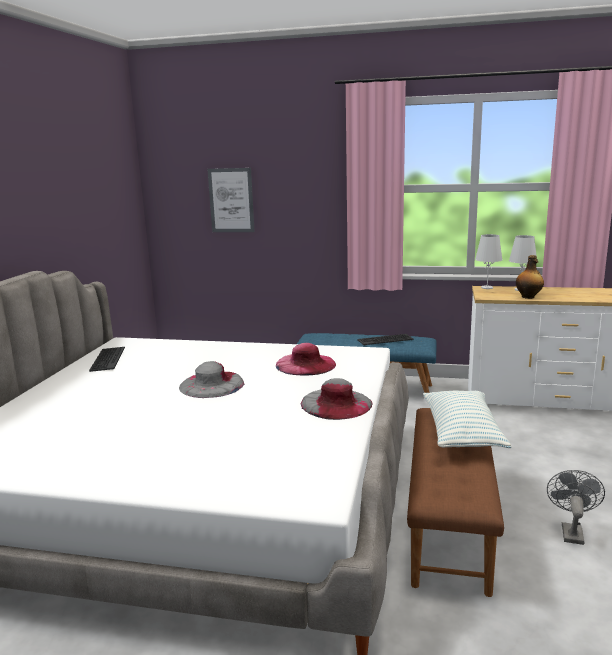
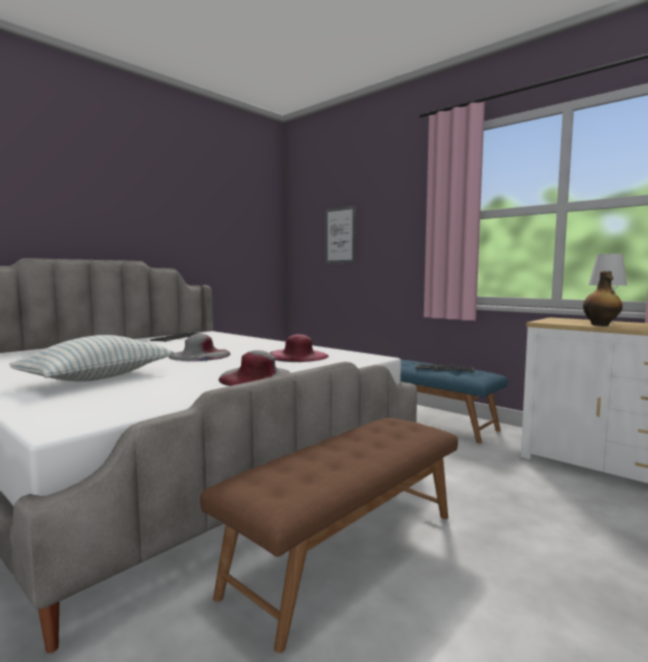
camera: 30 degrees right, 10 degrees down
(462, 433) = (385, 442): pillow -> pillow (98, 378)
(486, 287) = (563, 318): white table lamp -> none
(571, 531) = (495, 625): grey fan -> none

